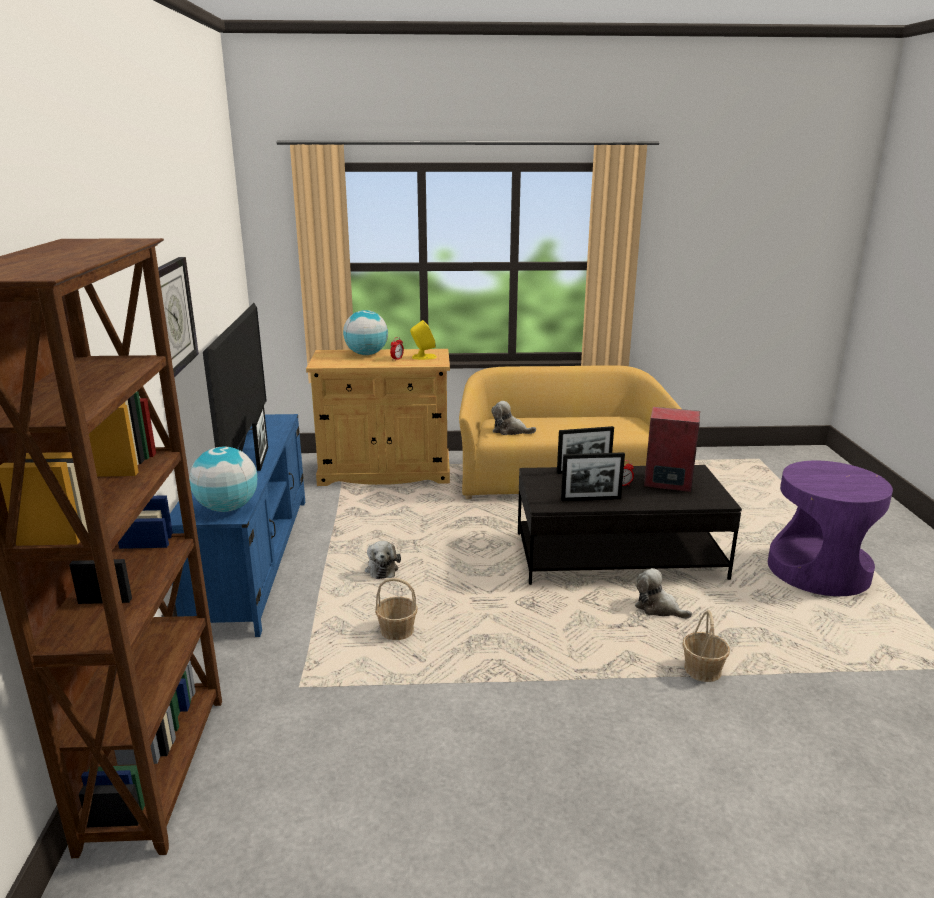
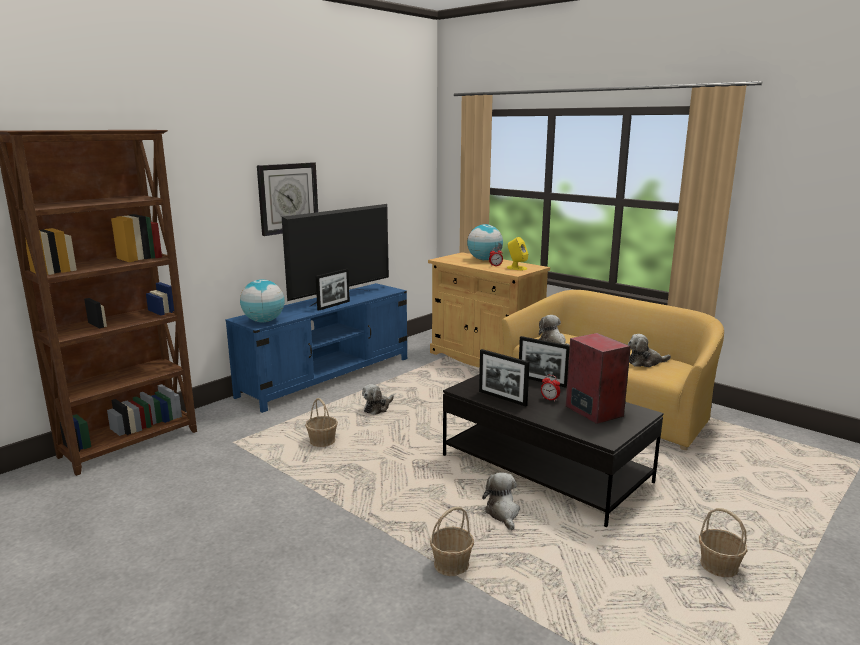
camera: 45 degrees right, 5 degrees down
(607, 425) = (645, 362): none -> plush toy
(817, 570) = (718, 566): purple side table -> basket

